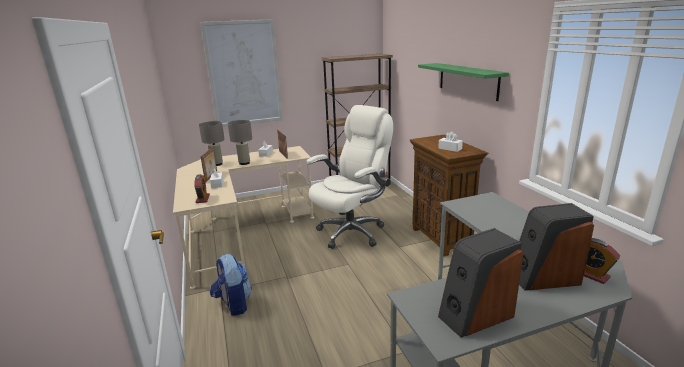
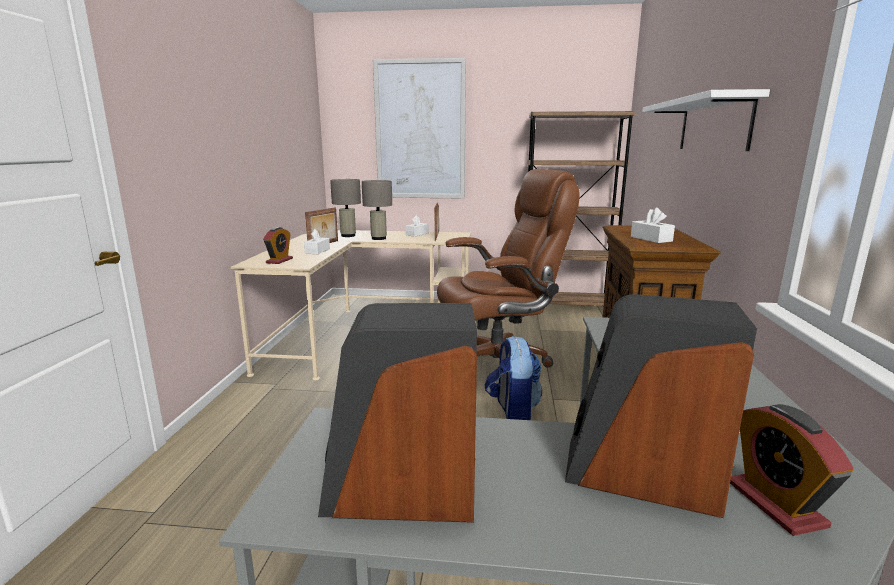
camera: 25 degrees right, 5 degrees down
(233, 304) = (270, 407): backpack -> backpack (512, 411)
(352, 232) = (499, 363): white office chair -> brown office chair
(467, 80) = (713, 125): green shelf -> white shelf

